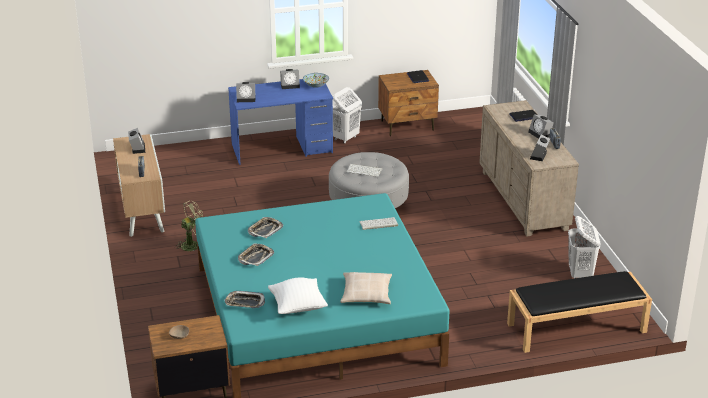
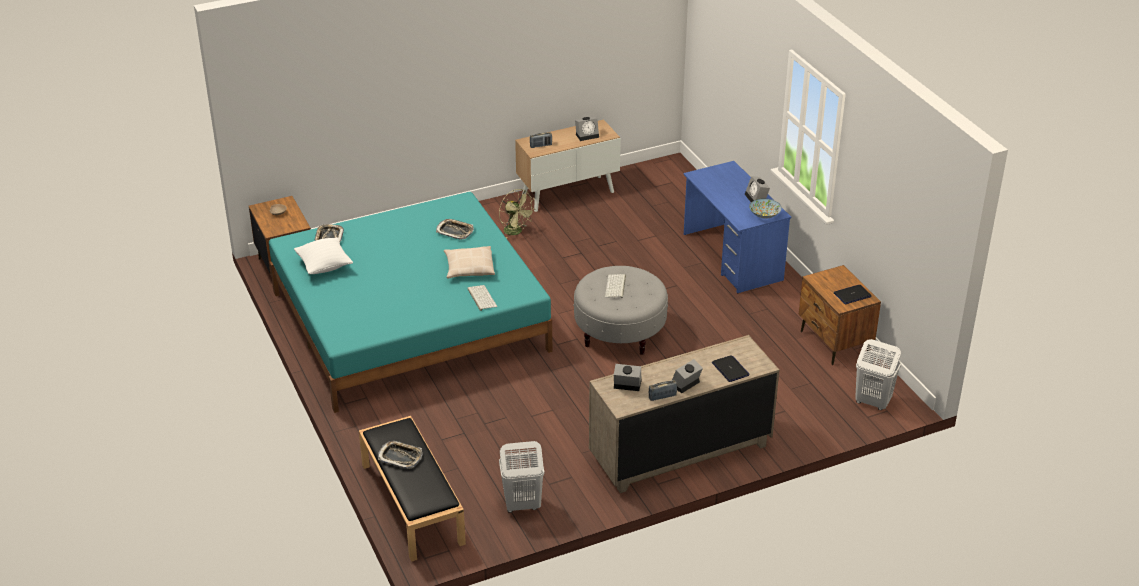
camera: 80 degrees right, 5 degrees up
(246, 98) = (710, 175): alarm clock -> none
(255, 257) = (405, 233): tray -> tray (400, 457)
(345, 138) = (778, 298): white laundry basket -> white laundry basket (872, 402)
(366, 294) = (349, 303): beige pillow -> beige pillow (469, 268)

